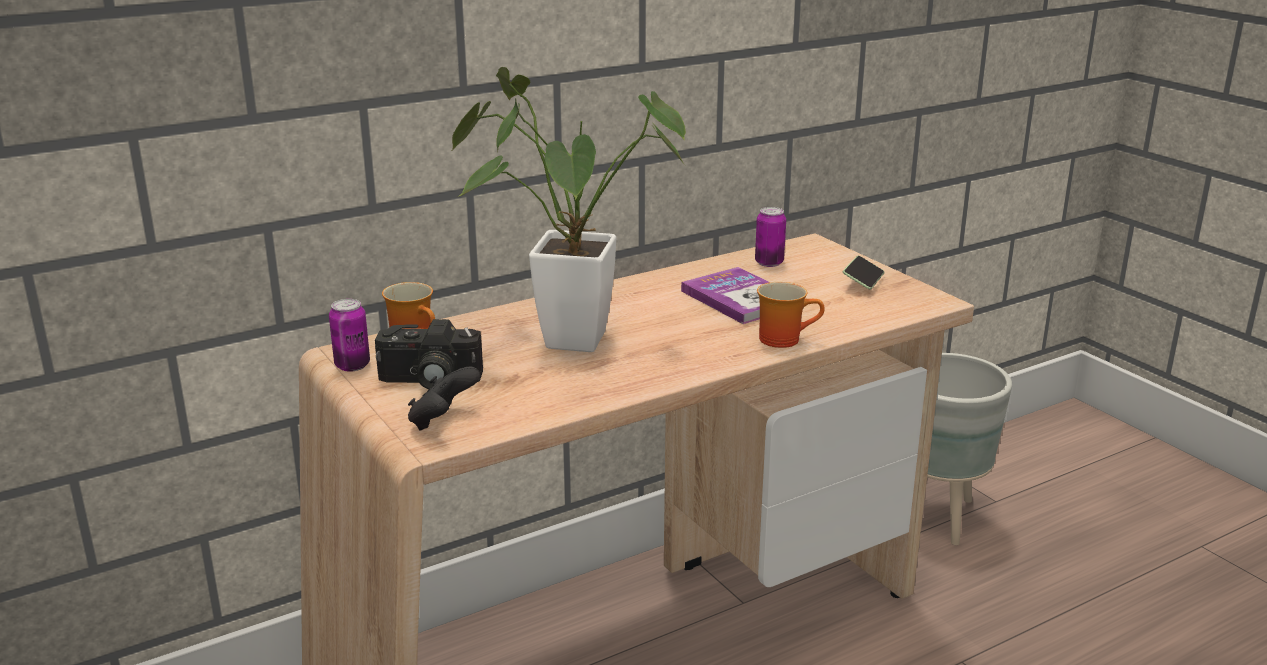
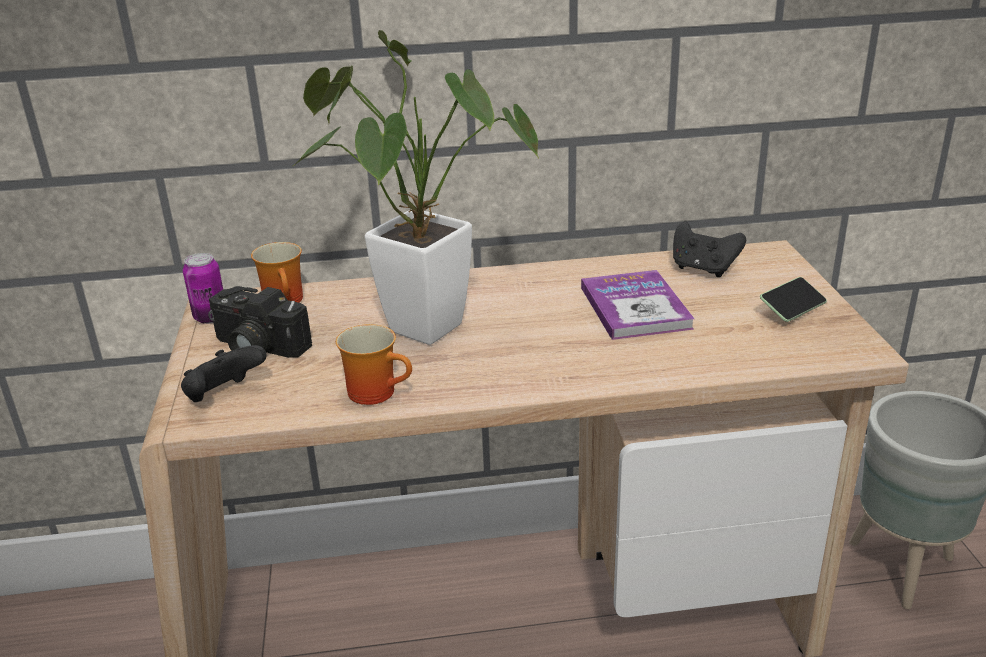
camera: 25 degrees right, 5 degrees up
(769, 263) = (703, 269): can -> black game controller
(784, 338) = (641, 366): mug -> mug (378, 391)

